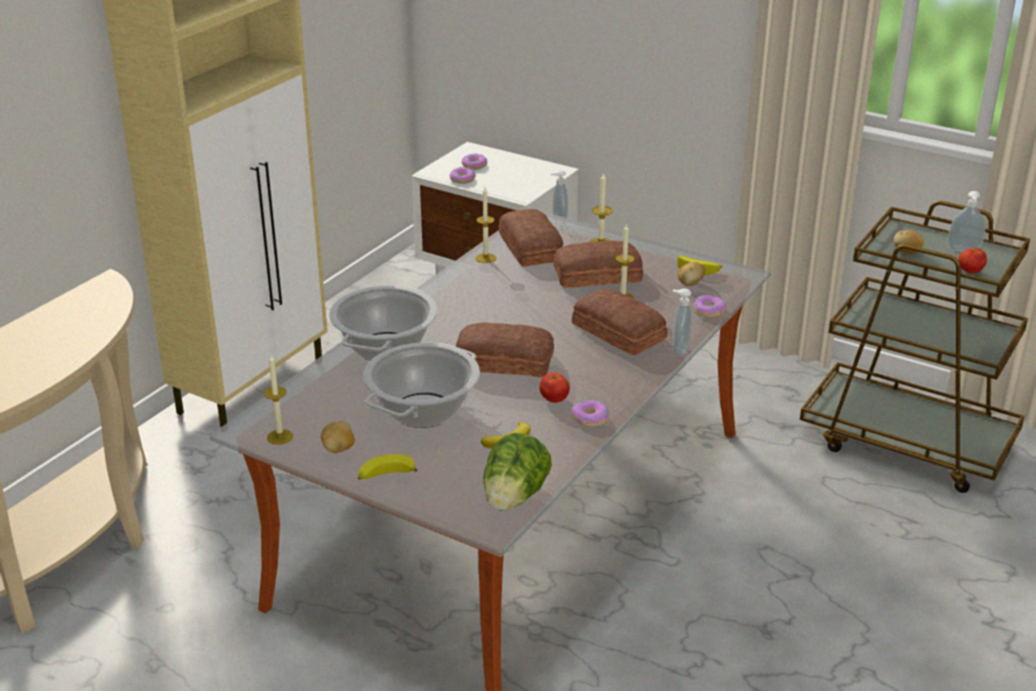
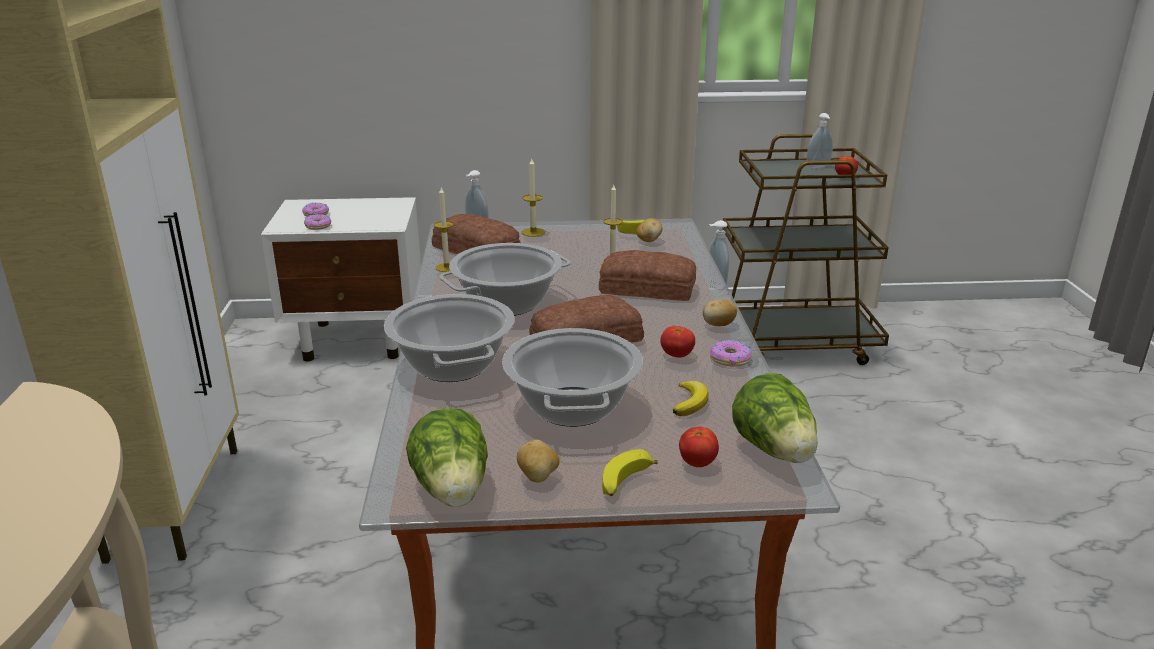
camera: 35 degrees left, 5 degrees down
(280, 437) = (453, 491): candle -> lettuce
(449, 483) = (697, 463): none -> tomato
(488, 308) = (507, 304): none -> cooking pot
(596, 274) = (563, 254): bread -> none
(708, 311) = (692, 254): donut -> none
(907, 252) = (787, 175): potato -> potato (718, 325)

